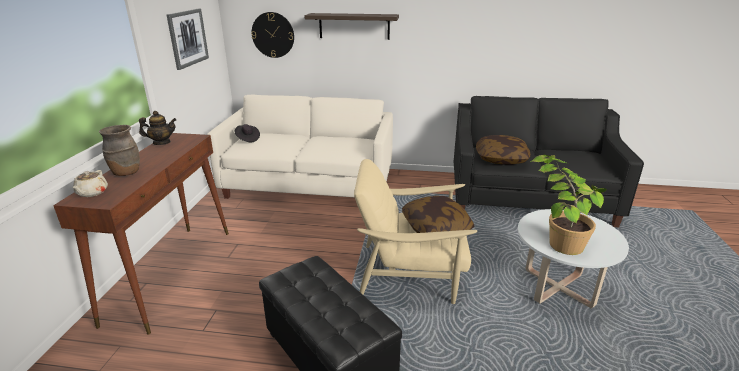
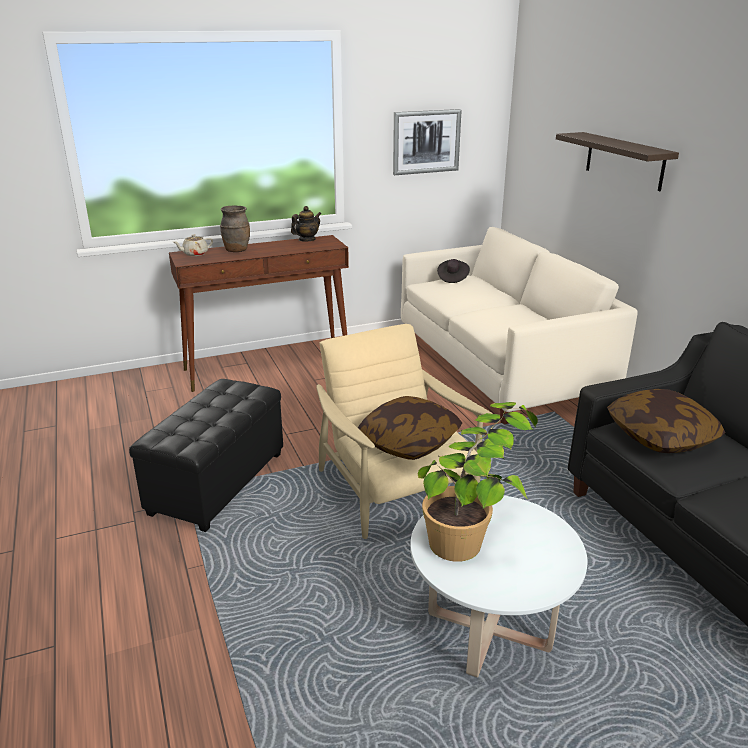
camera: 60 degrees right, 0 degrees up
(161, 142) = (306, 240): teapot -> teapot turned 90 degrees counterclockwise
(273, 35) = (545, 155): wall clock -> none

